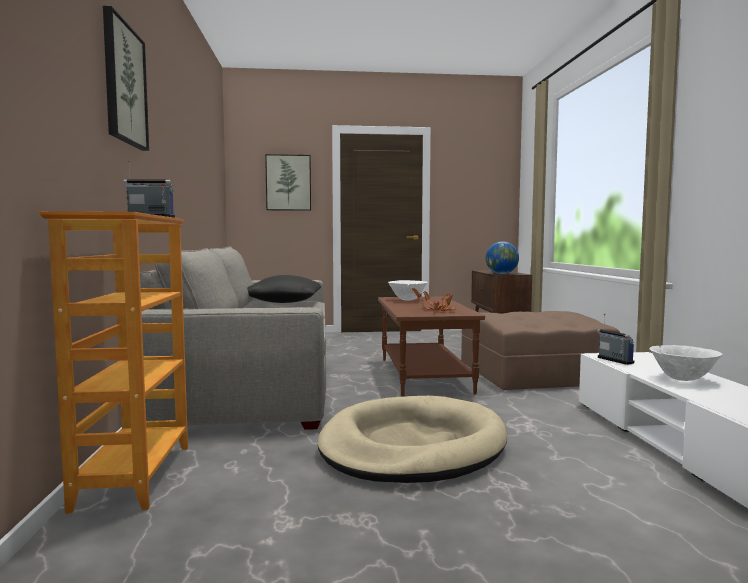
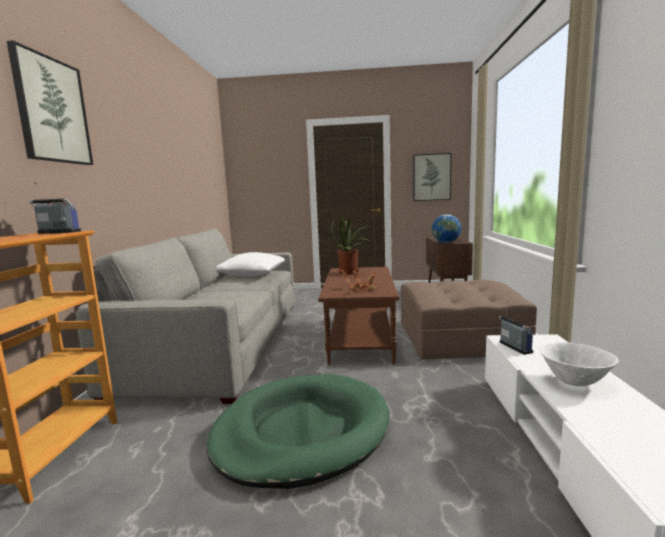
camera: 10 degrees right, 5 degrees up
(284, 302) = (251, 274): black pillow -> white pillow
(288, 182) = (273, 170): picture -> picture (431, 177)
(408, 300) = (351, 272): white bowl -> potted plant
(412, 446) = (301, 432): beige dog bed -> green dog bed

